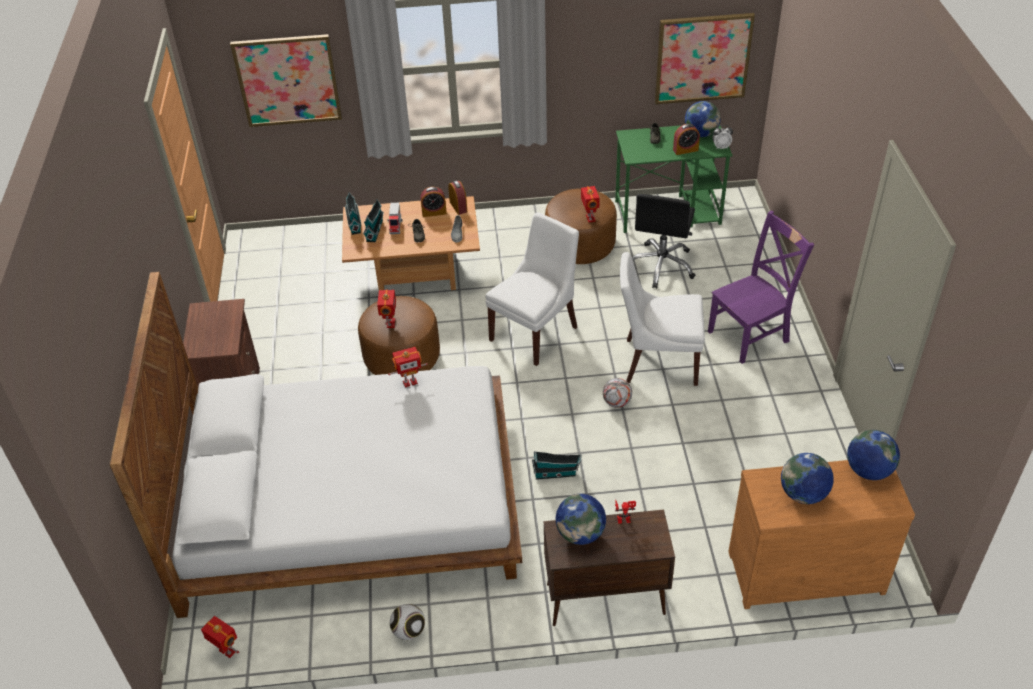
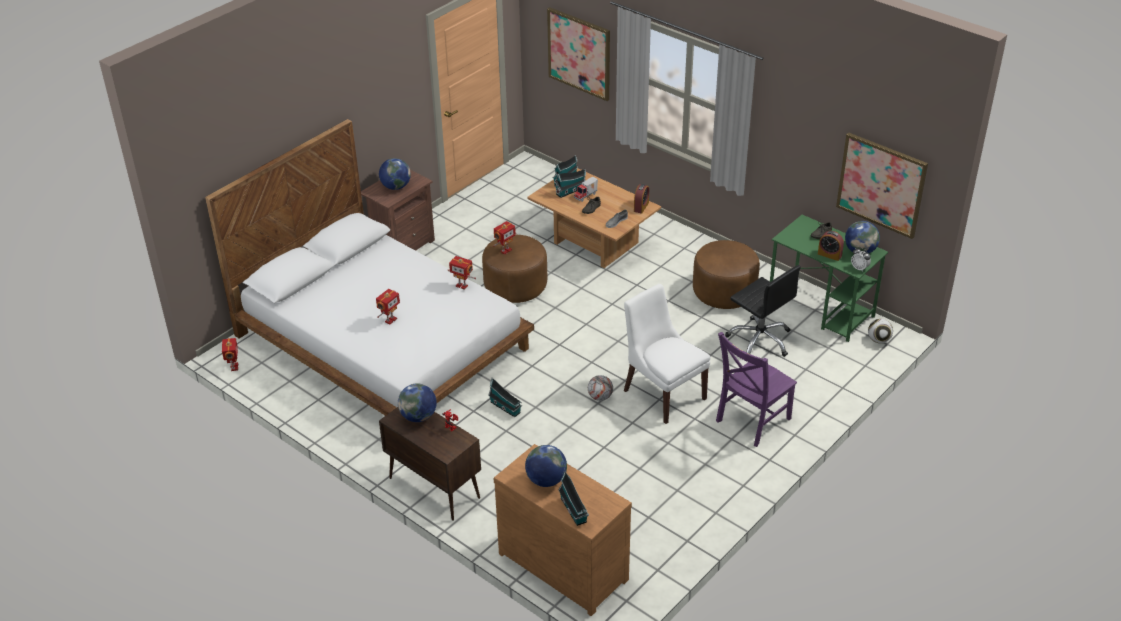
camera: 45 degrees right, 5 degrees down
(409, 631) = (321, 424): football -> football (879, 340)
(434, 212) = (621, 201): alarm clock -> none
(535, 332) = (614, 324): white chair -> none
(589, 218) = (719, 267): toy robot -> toy robot (390, 320)
(661, 265) = (760, 340): black office chair -> black office chair turned 105 degrees counterclockwise
(751, 335) = (751, 421): purple chair -> purple chair turned 120 degrees clockwise
(865, 502) = (574, 511): none -> toy house
(868, 470) = (604, 499): globe -> globe (396, 187)

